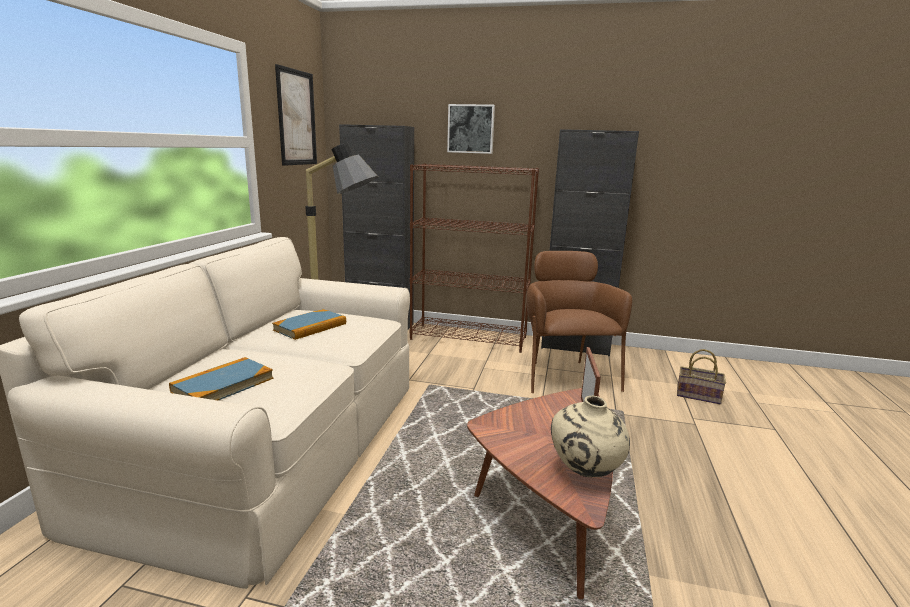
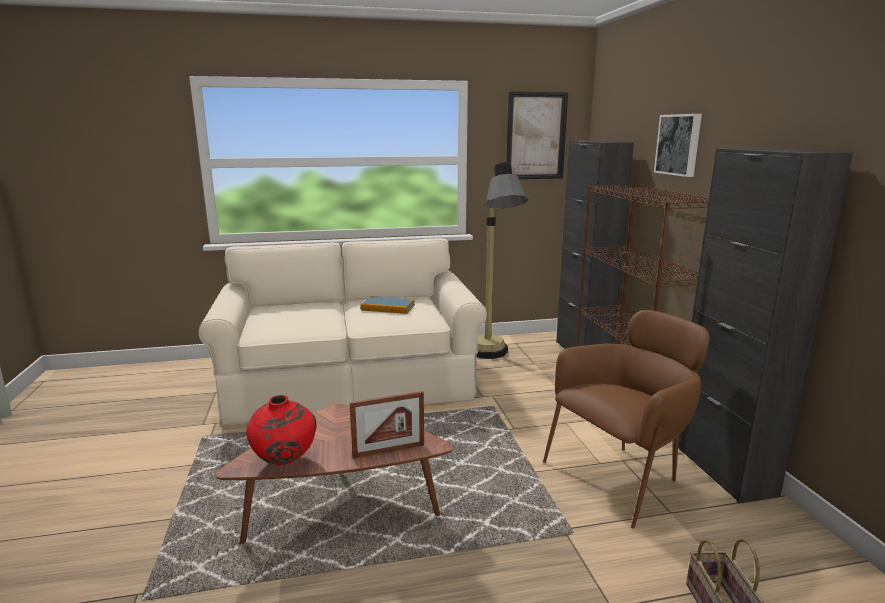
camera: 65 degrees right, 0 degrees up
(223, 385) = (279, 315): book -> none
(585, 472) = (285, 461): beige vase -> red vase

